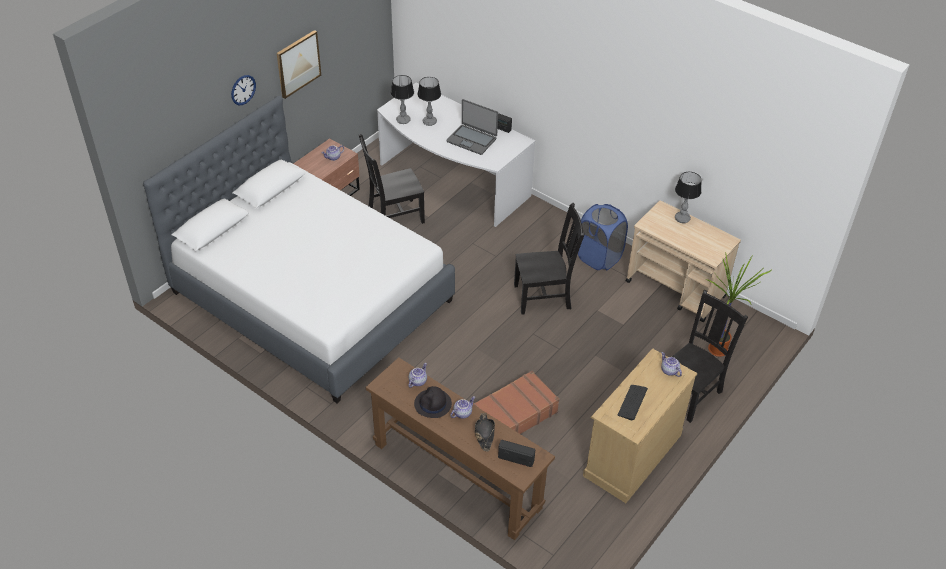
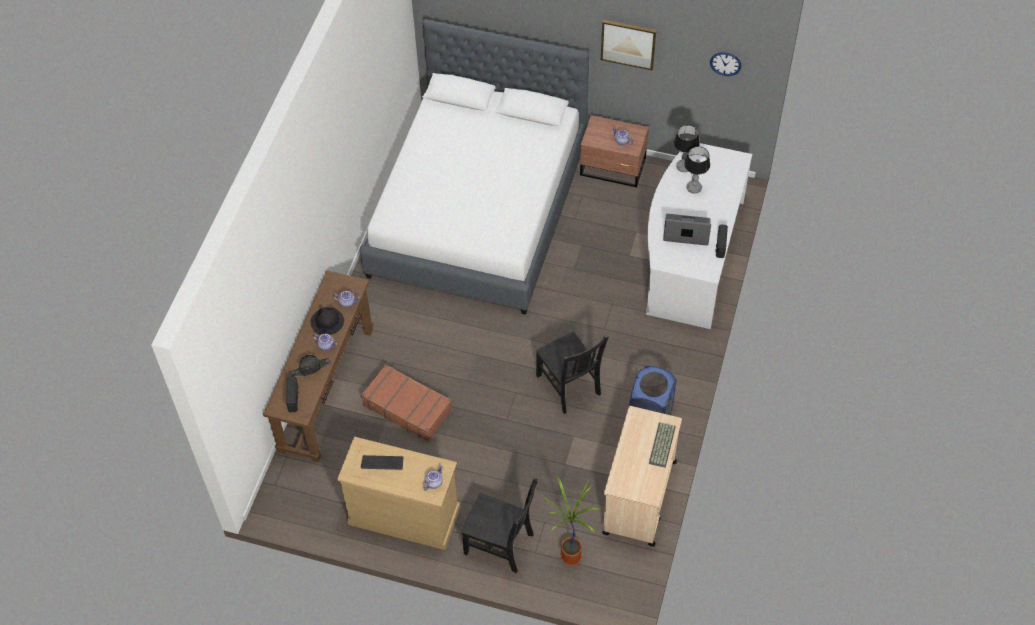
camera: 70 degrees right, 10 degrees up
(243, 90) = (556, 23): wall clock -> wall clock (725, 63)
(393, 216) = (614, 228): black chair -> none
(472, 140) = (686, 231): laptop -> laptop turned 90 degrees clockwise
(682, 218) = (663, 445): table lamp -> keyboard

